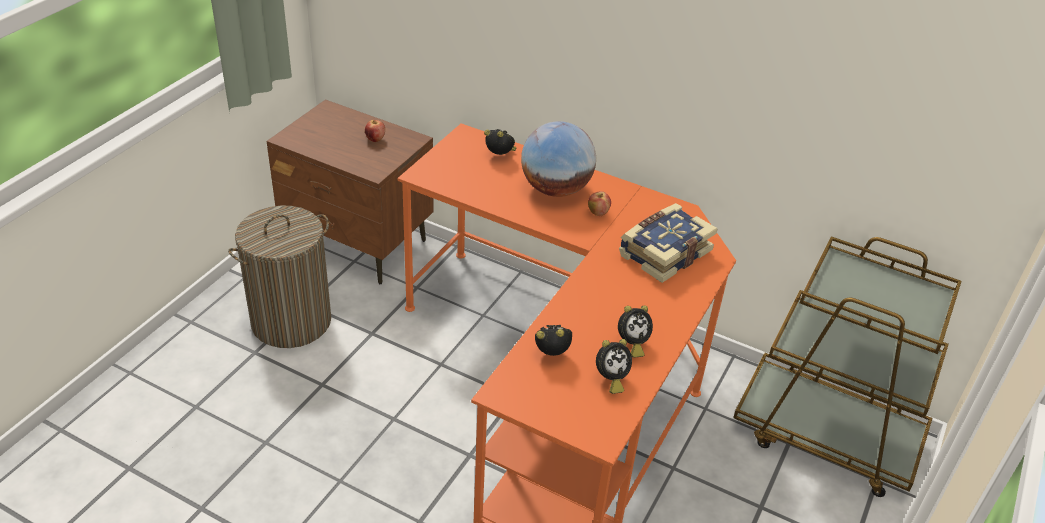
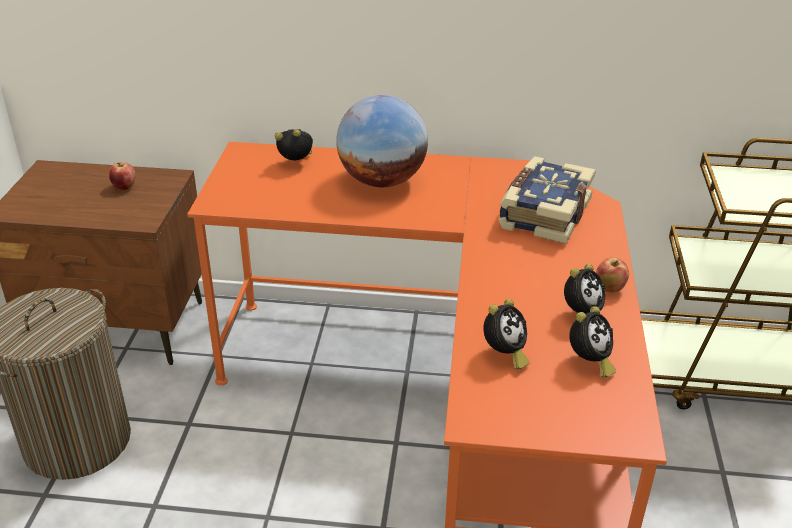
camera: 20 degrees left, 5 degrees down
(553, 354) = (504, 355): alarm clock -> alarm clock turned 150 degrees clockwise
(598, 213) = (445, 193): apple -> apple (609, 288)

